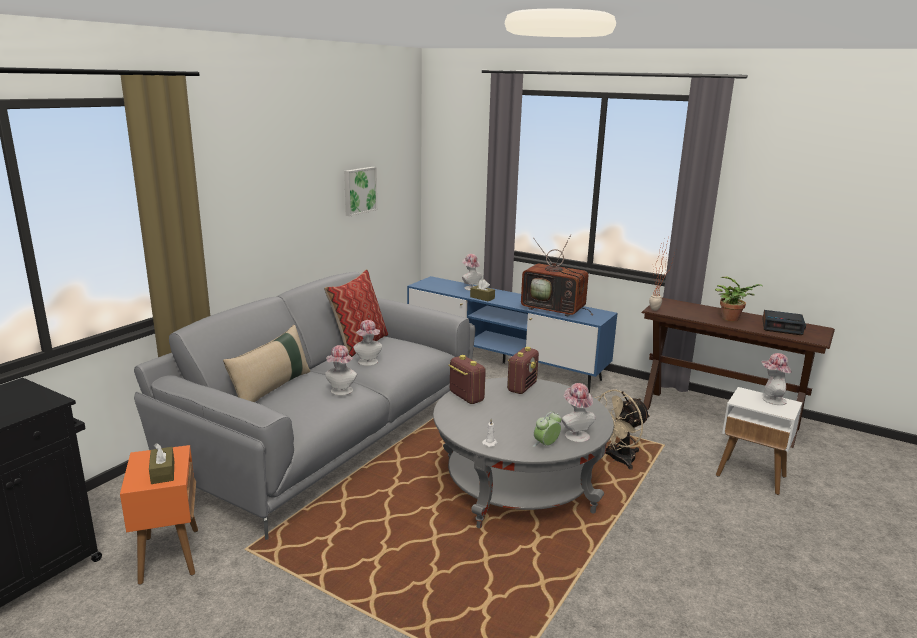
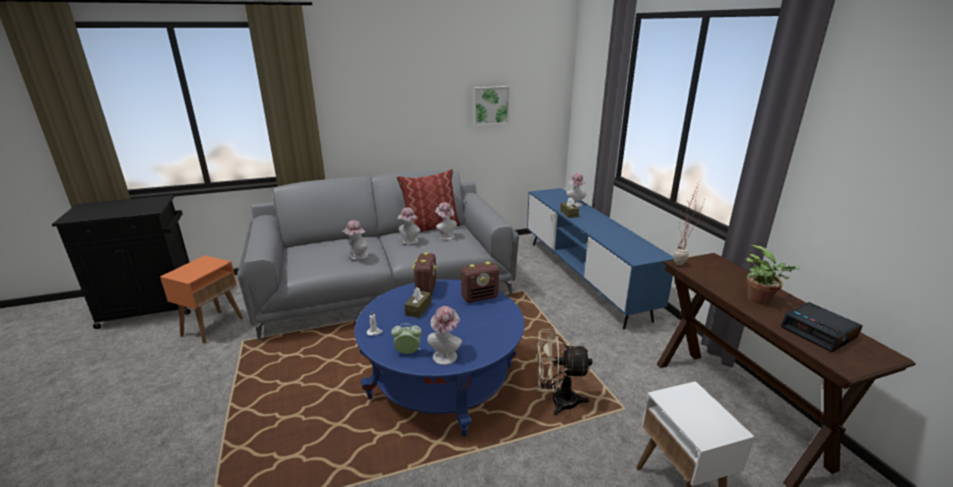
camera: 40 degrees right, 5 degrees up
(163, 472) = (193, 272): brown tissue box -> brown tissue box (418, 309)
(272, 389) = (330, 241): beige pillow -> none
(518, 486) = (442, 382): grey coffee table -> blue coffee table
(555, 309) = (616, 239): television -> none
(771, 400) = (711, 414): hat -> hat (445, 236)

